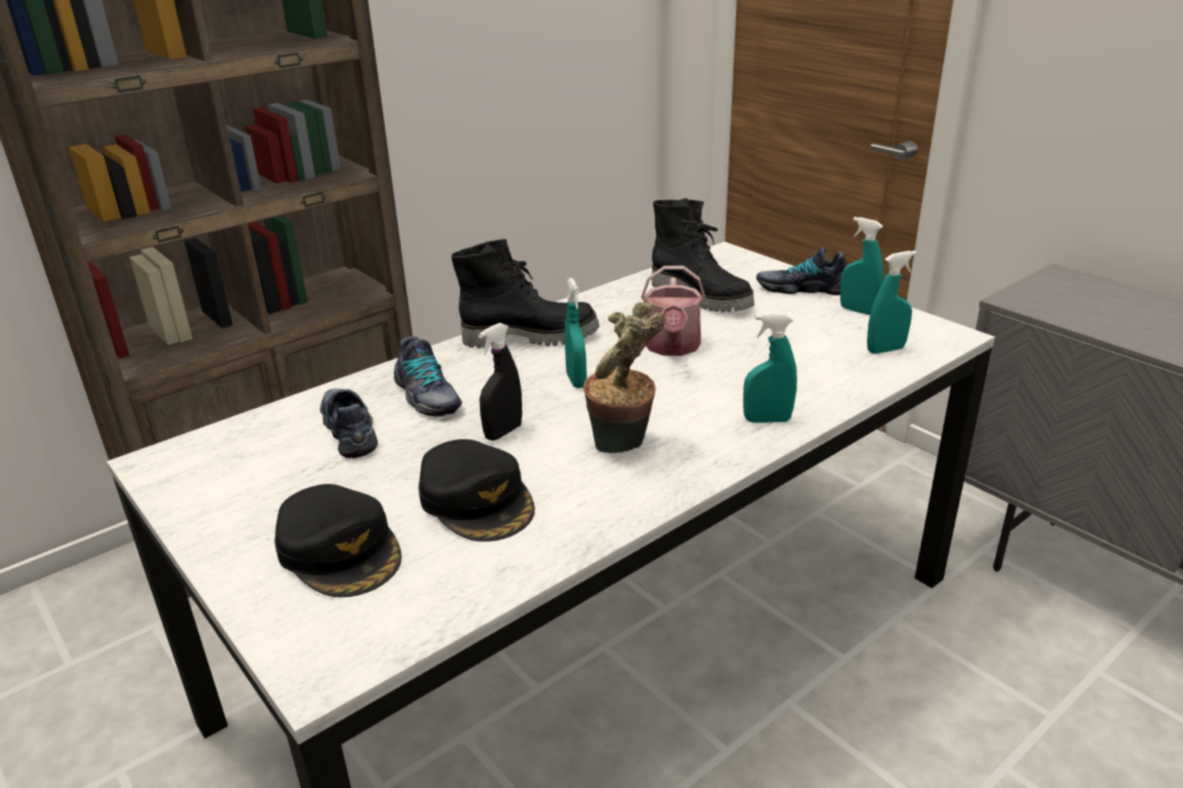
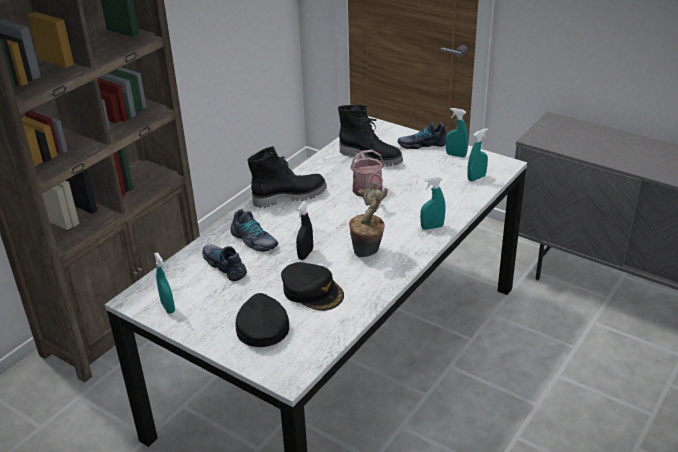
camera: 15 degrees left, 5 degrees up
(340, 550) = (261, 326): black cap -> black cap turned 135 degrees counterclockwise
(576, 380) = (327, 219): turquoise spray bottle -> turquoise spray bottle (168, 307)

